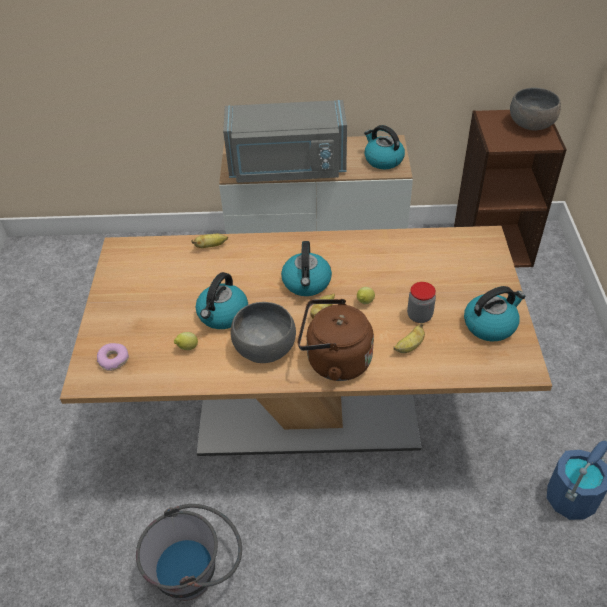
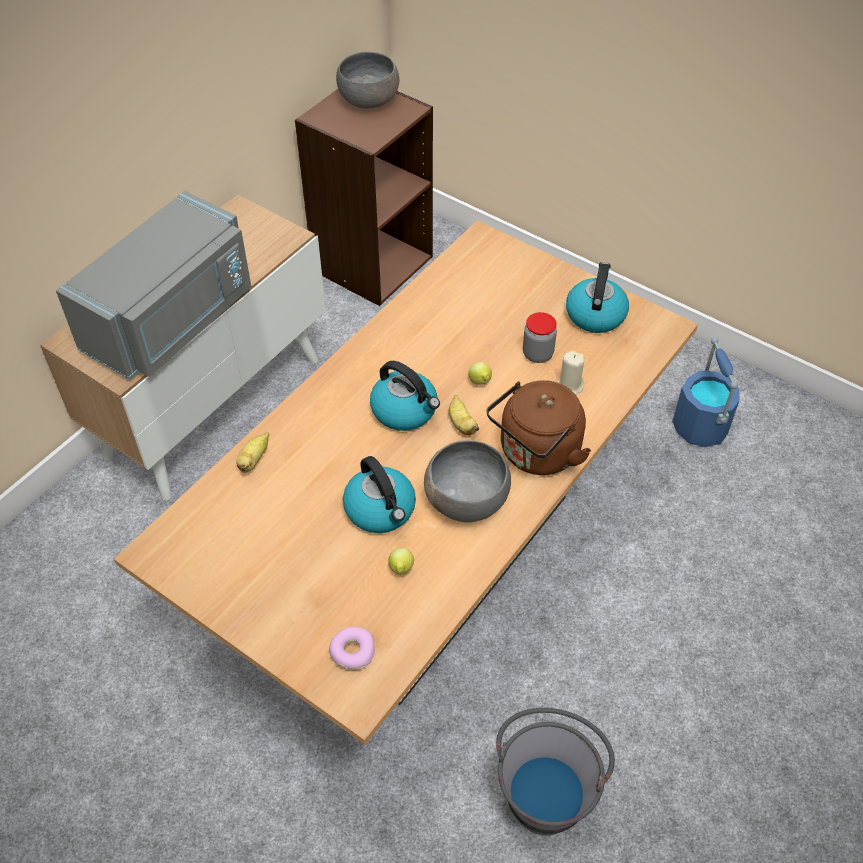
camera: 55 degrees left, 5 degrees up
(383, 160) = (259, 236): kettle -> none
(409, 347) = (570, 387): banana -> beige candle

